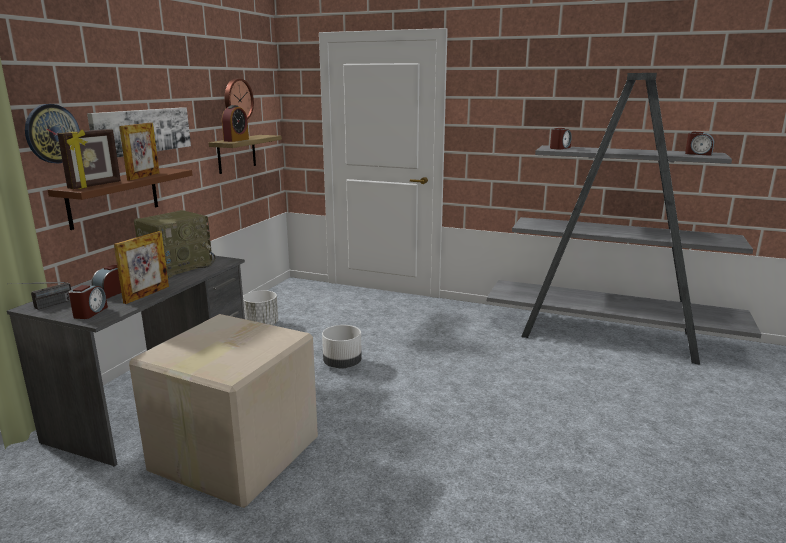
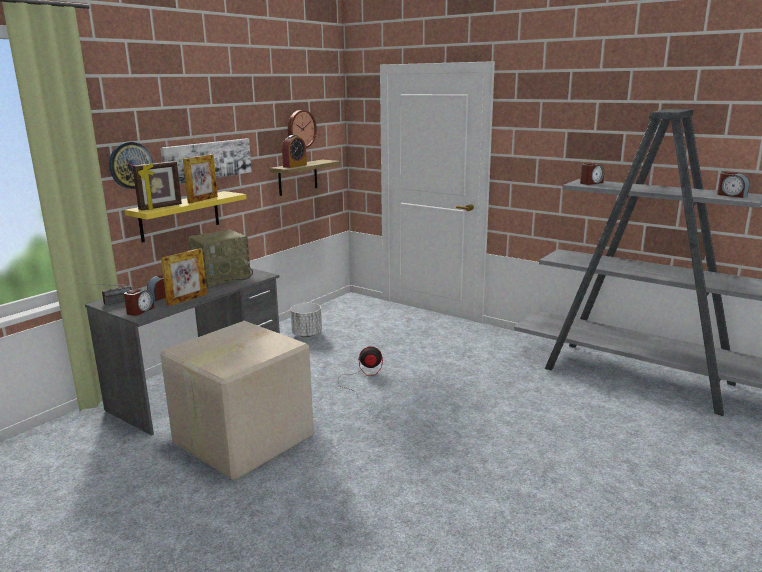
camera: 15 degrees right, 0 degrees up
(114, 197) = (180, 216): brown shelf -> yellow shelf
(342, 364) = (362, 376): white planter -> fan

